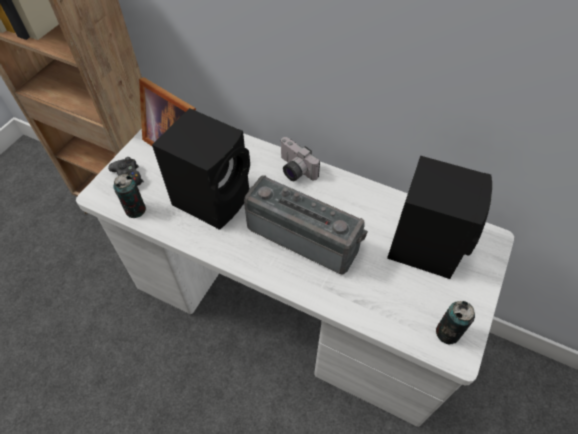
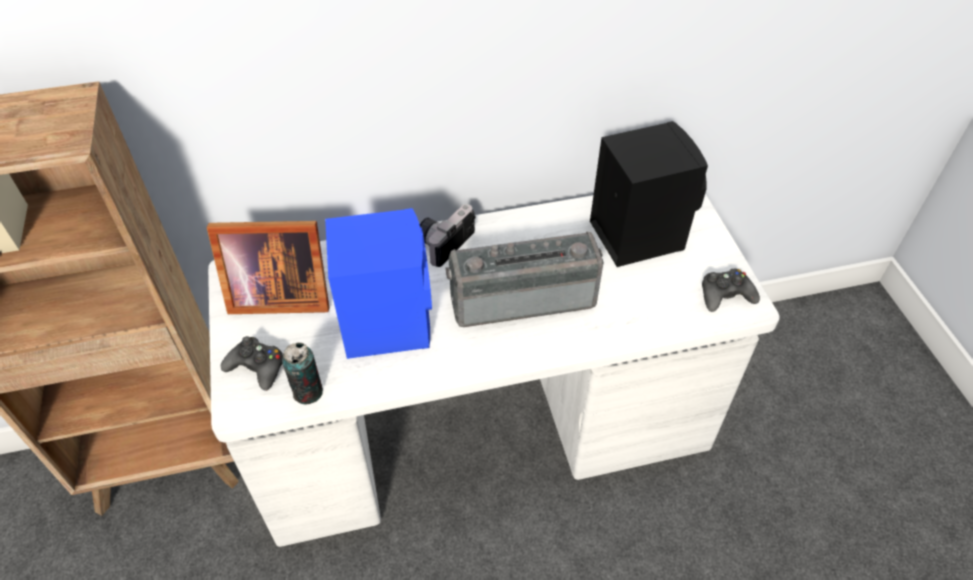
camera: 40 degrees left, 5 degrees down
(213, 198) = (386, 321): black speaker -> blue speaker
(294, 170) = (444, 242): camera -> camera turned 120 degrees clockwise
(447, 333) = (725, 295): can -> black game controller

